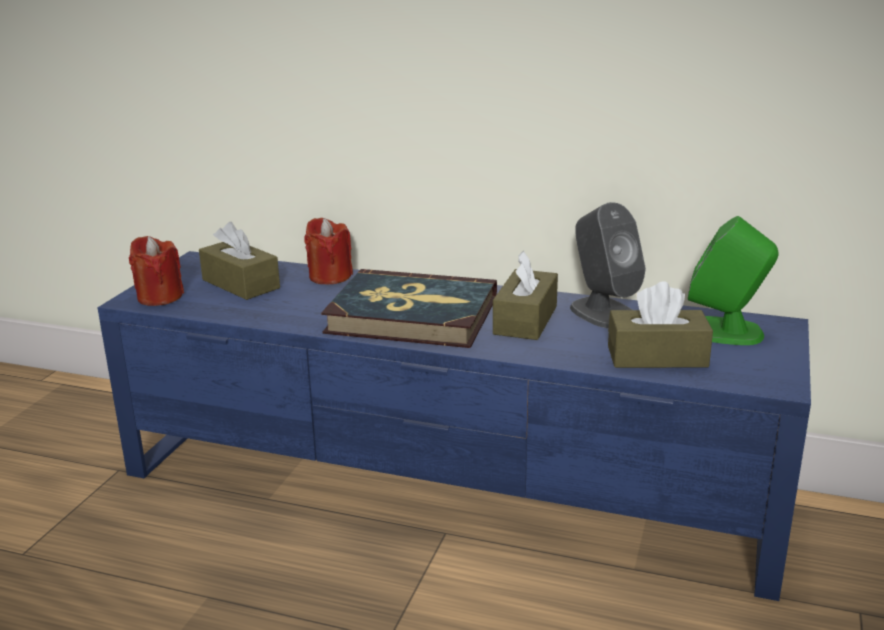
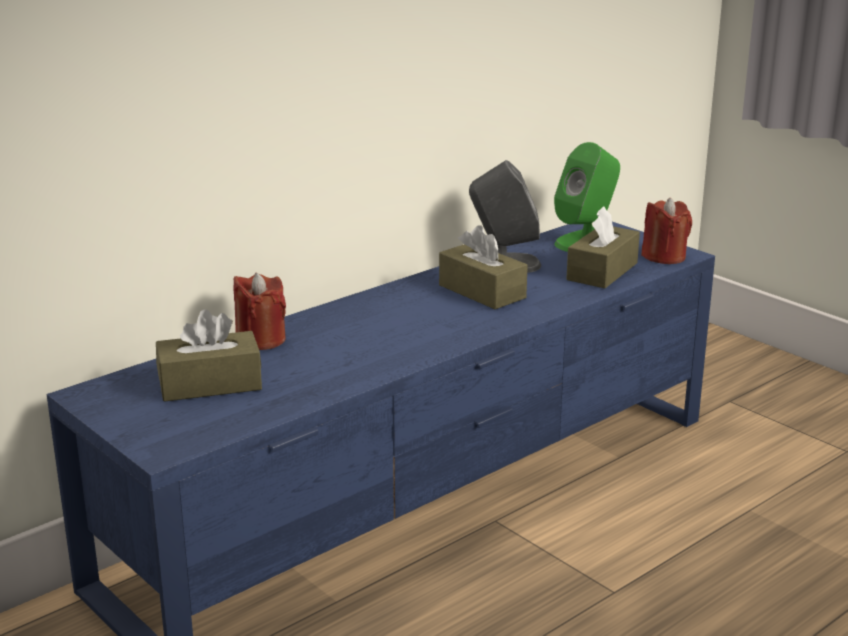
camera: 60 degrees left, 0 degrees up
(159, 297) = (179, 433): red candle -> red candle (664, 256)
(412, 315) = (412, 328): book -> none

